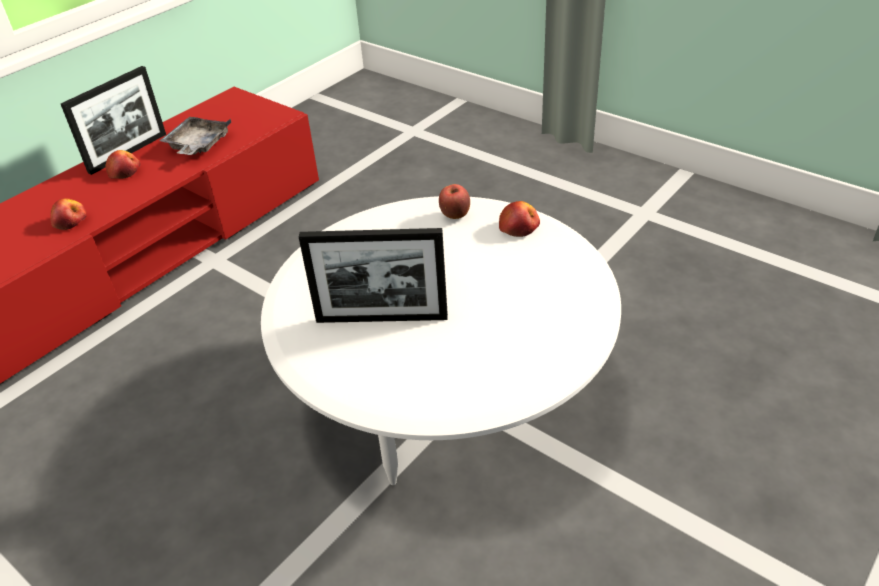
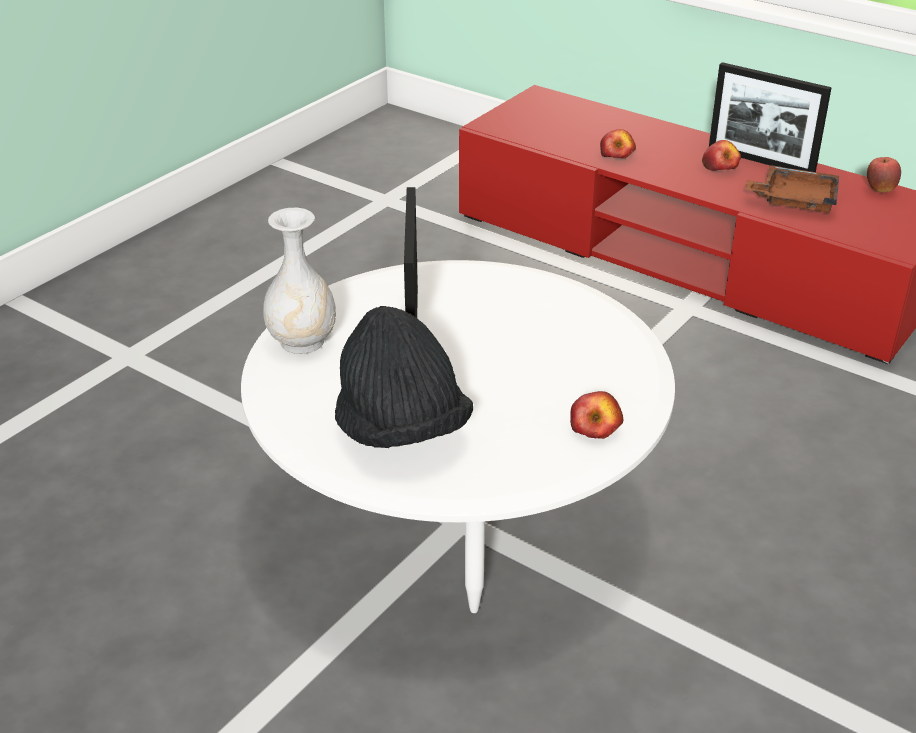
camera: 85 degrees right, 5 degrees down
(198, 145) = (794, 200): grey tray -> brown tray
(394, 389) = (303, 341): none -> white vase
(455, 215) = (617, 373): apple -> apple (880, 189)
(527, 320) = (401, 429): none -> black hat

